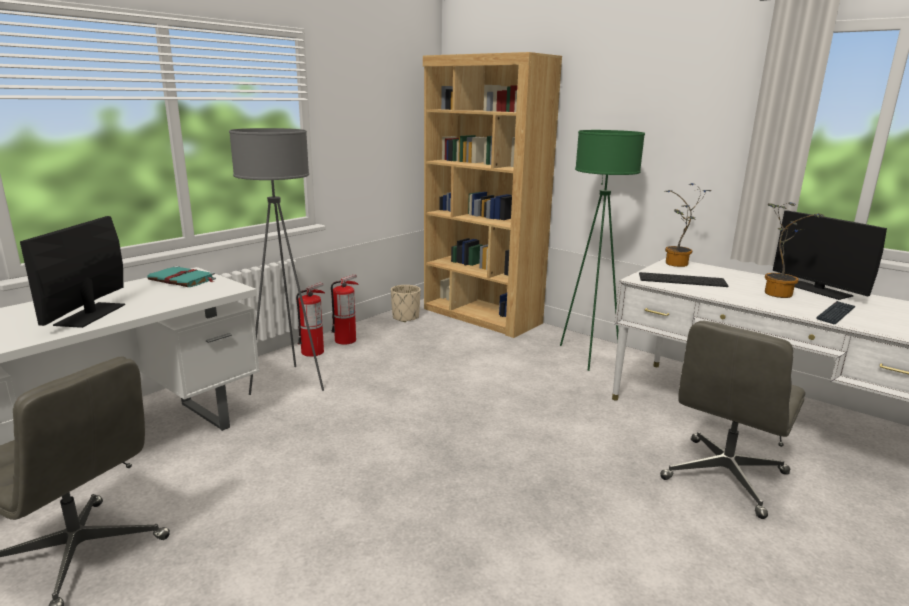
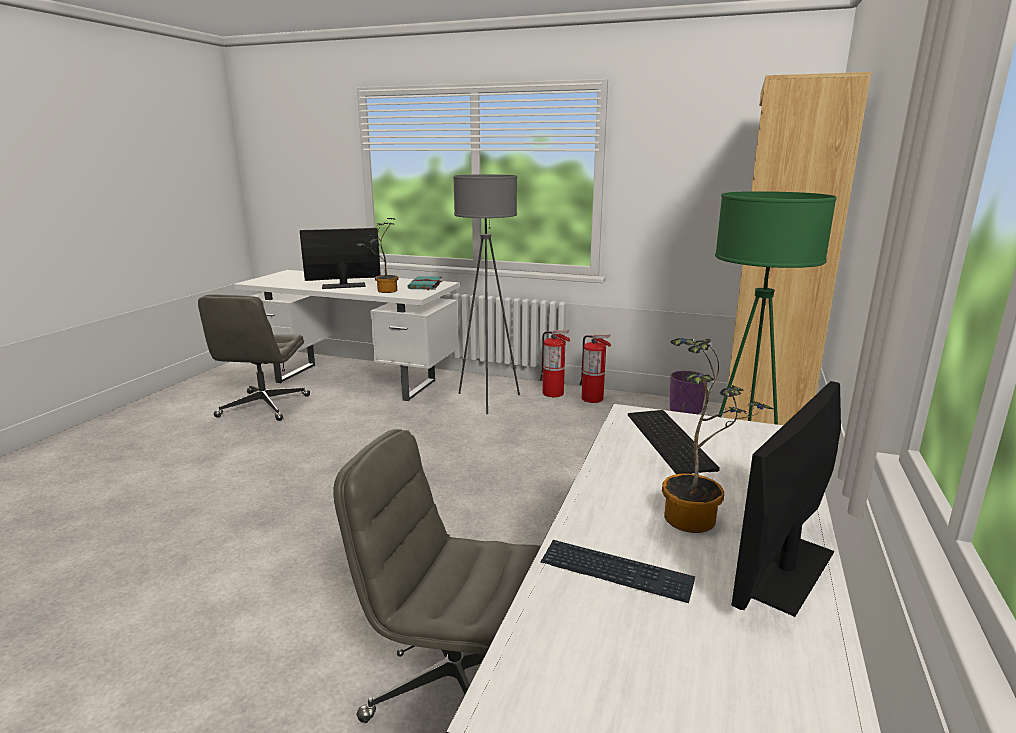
camera: 70 degrees right, 0 degrees up
(405, 317) = (685, 410): beige planter -> purple planter
(677, 265) = (765, 436): potted plant -> potted plant (384, 291)

